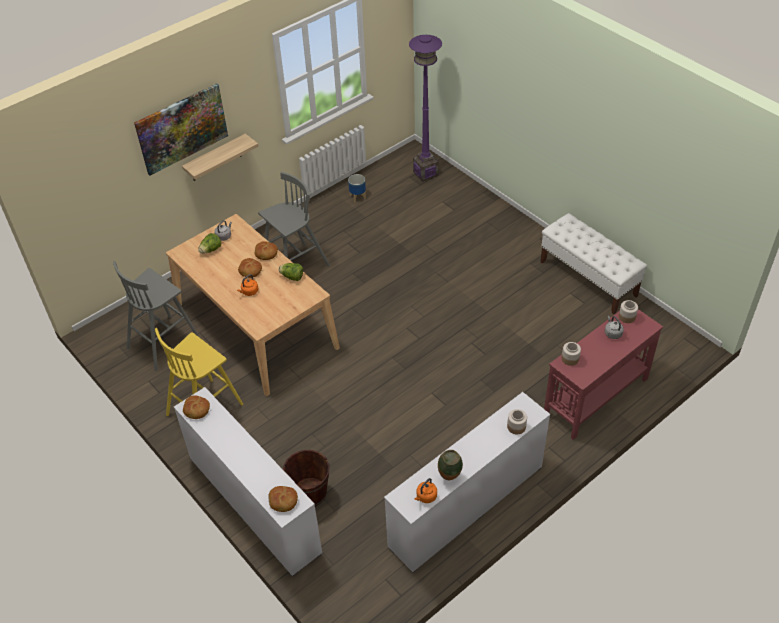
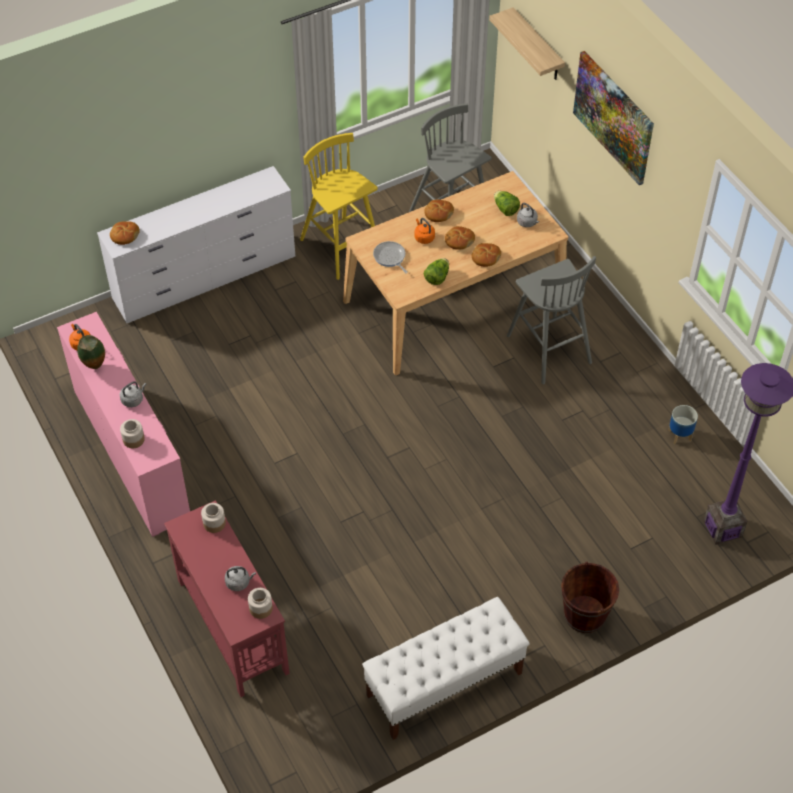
camera: 100 degrees right, 5 degrees up
(196, 410) = (261, 182): bread -> bread (438, 214)
(216, 158) = (627, 190): shelf -> shelf (537, 46)
(275, 308) = (390, 257): none -> frying pan
(310, 493) = (200, 323): brown bucket -> brown bucket (584, 615)
(466, 506) = (132, 453): white dresser -> pink dresser
(475, 438) = (133, 399): none -> grey kettle

